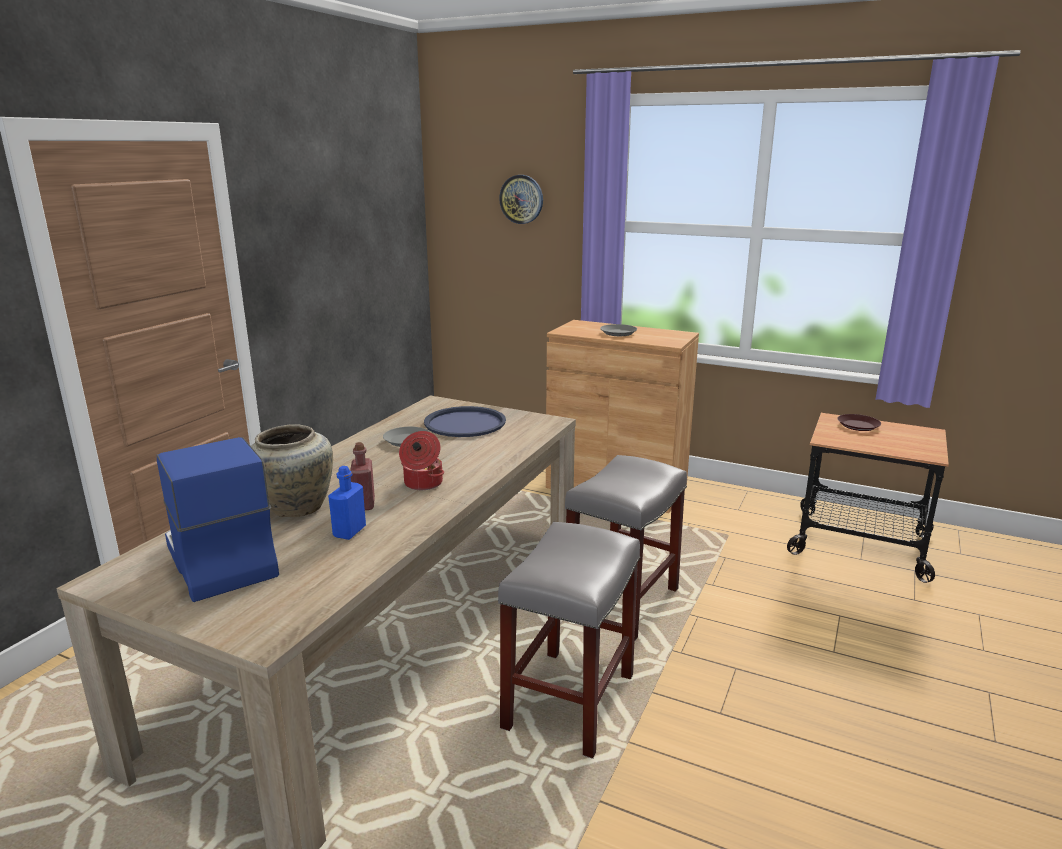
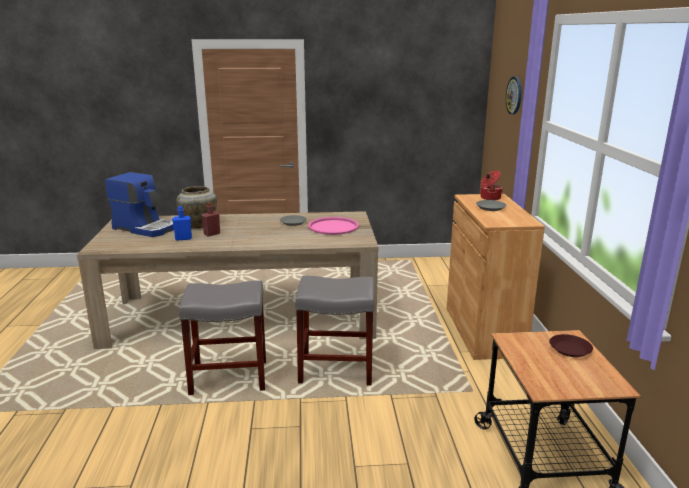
camera: 60 degrees right, 0 degrees up
(218, 560) = (145, 228): coffee machine -> coffee machine turned 90 degrees clockwise
(422, 483) = (244, 237): cooking pot -> cooking pot (489, 198)
(465, 423) = (333, 226): blue tray -> pink tray

